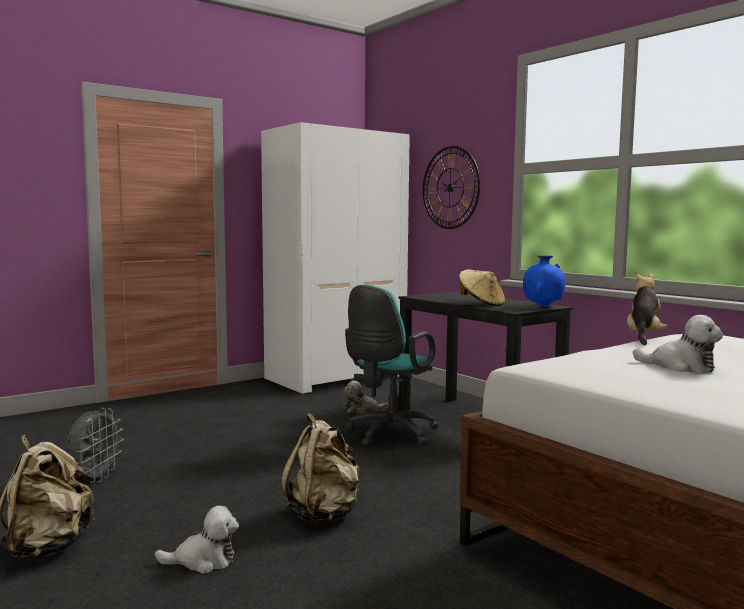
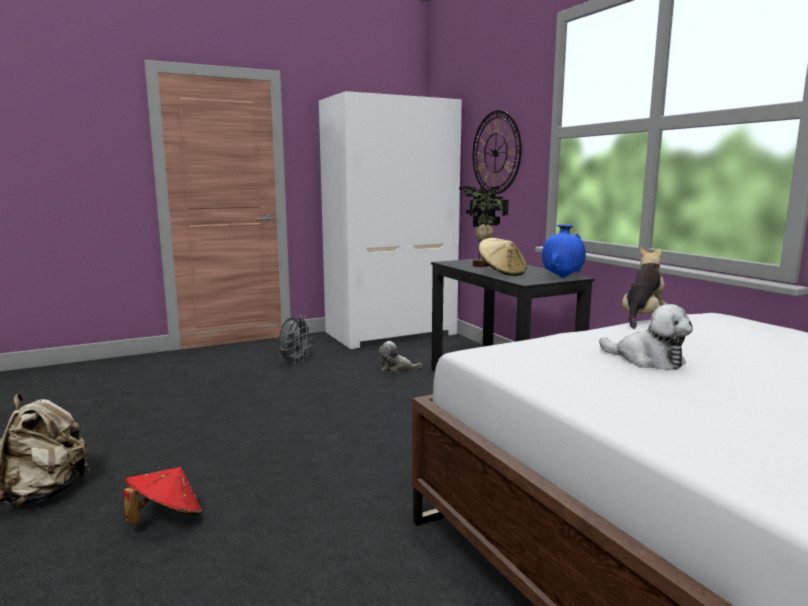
camera: 10 degrees right, 5 degrees up
(94, 479) = (124, 426): grey fan -> grey fan (295, 361)
(203, 560) = (166, 519): plush toy -> red hat
(324, 514) = (301, 478): beige backpack -> none
(388, 435) = (407, 396): turquoise office chair -> none
(454, 298) = (482, 265): none -> potted plant

